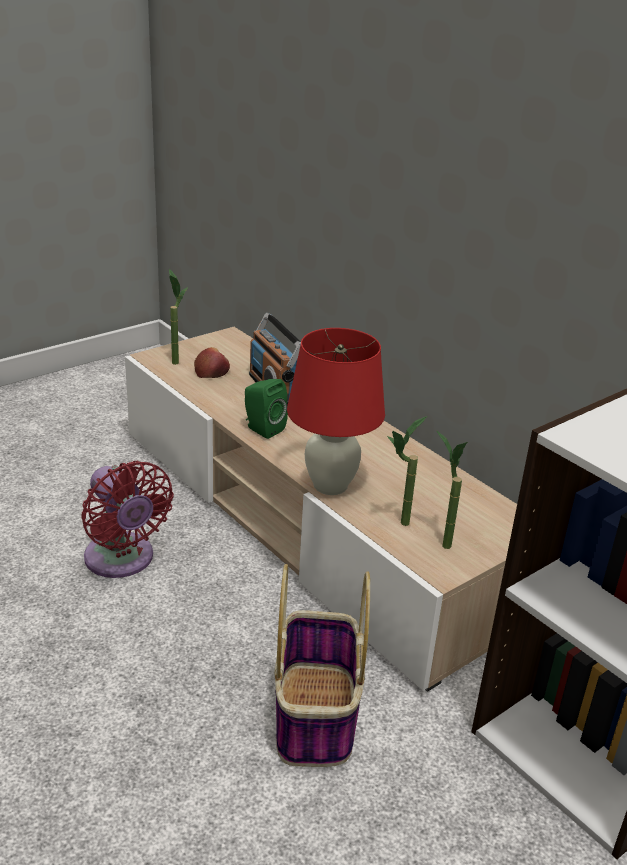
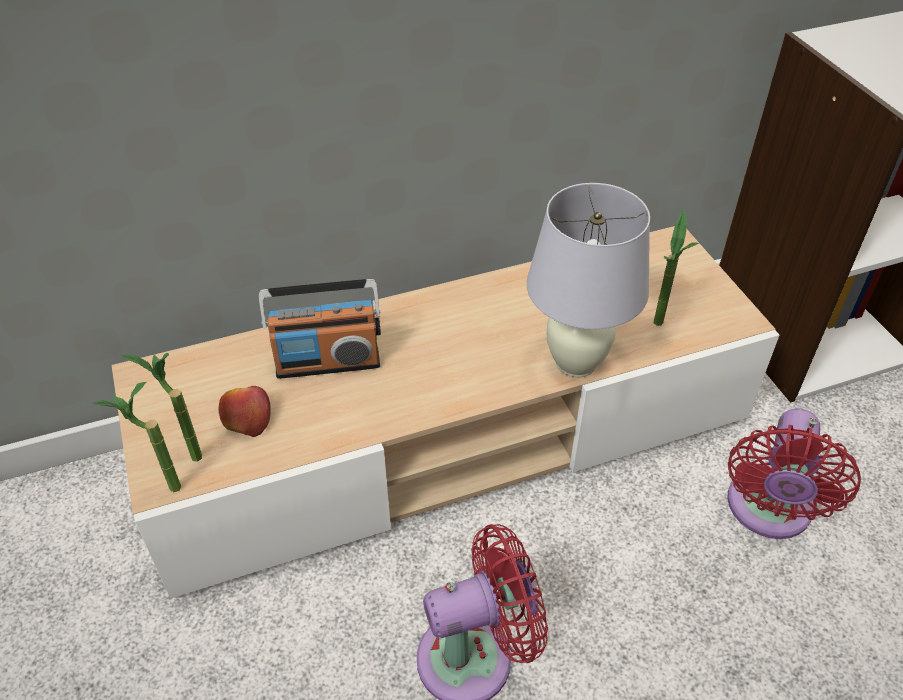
camera: 70 degrees left, 15 degrees up
(262, 429) = (430, 395): green speaker -> none
(316, 716) = (767, 511): basket -> red fan
(330, 486) = (576, 363): red table lamp -> white table lamp
(440, 540) = (691, 305): potted plant -> potted plant (163, 490)

